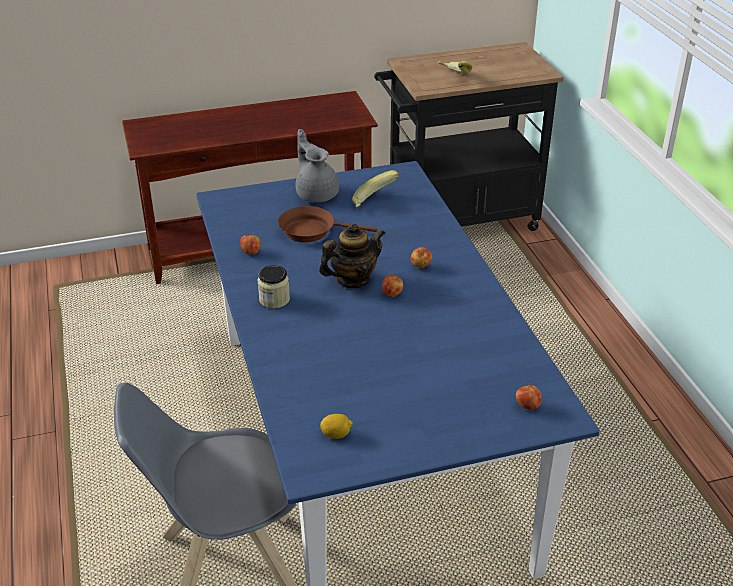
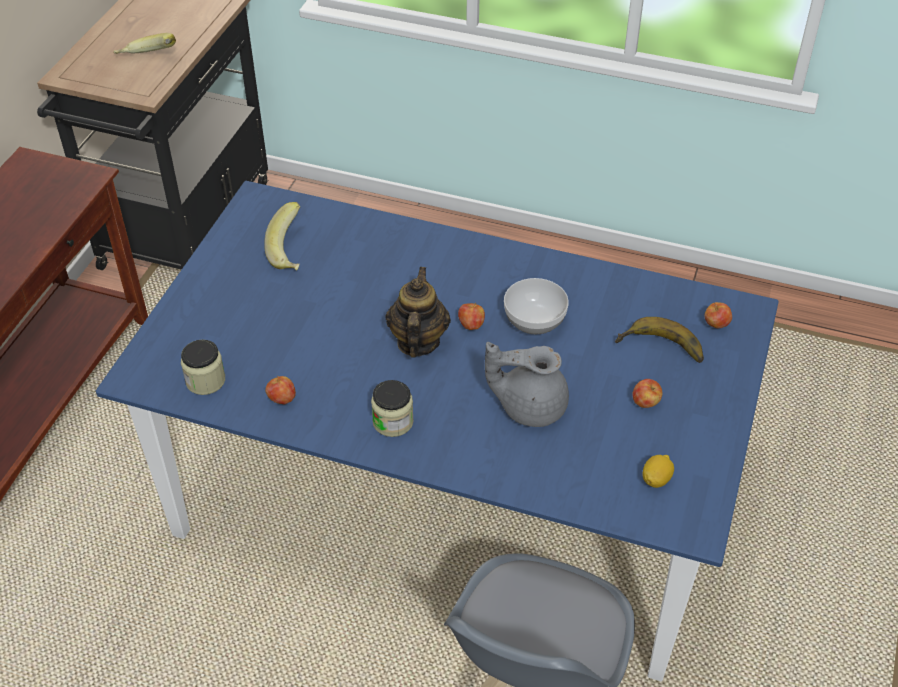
camera: 55 degrees left, 10 degrees up
(238, 221) = (205, 380): none -> jar
(312, 231) = (293, 328): brown frying pan -> none
(316, 193) = (221, 288): grey teapot -> grey teapot (529, 406)
(420, 266) = (444, 280): apple -> apple (645, 403)
(426, 318) = (534, 321): none -> bowl
(467, 388) = (660, 350): none -> banana

